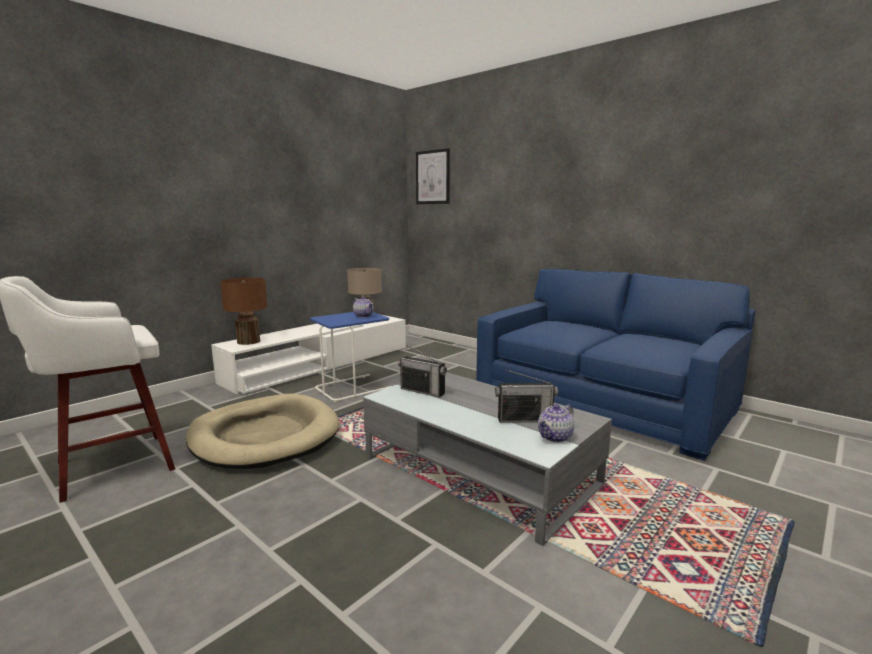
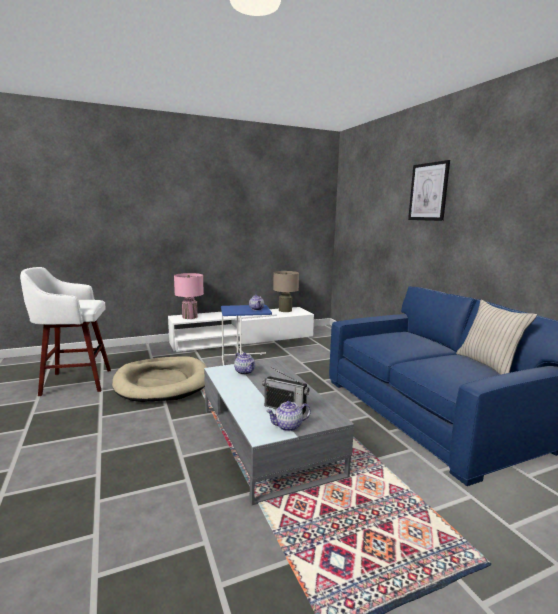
camera: 25 degrees right, 0 degrees up
(248, 341) = (190, 317): brown table lamp -> pink table lamp
(422, 391) = (245, 372): radio -> teapot
(433, 177) = (351, 201): picture -> picture (428, 192)
(666, 338) = (488, 365): none -> beige pillow

